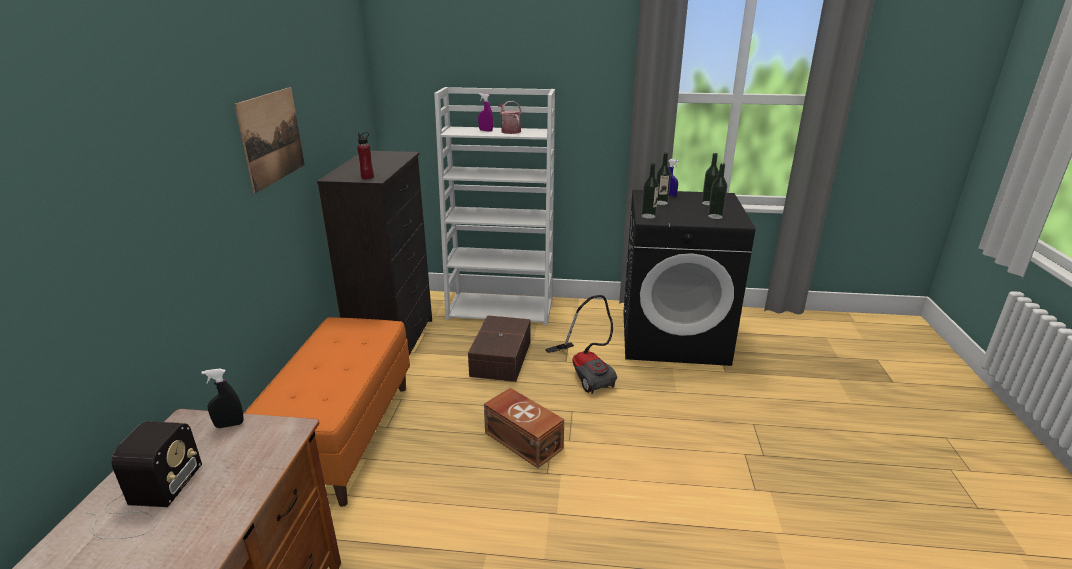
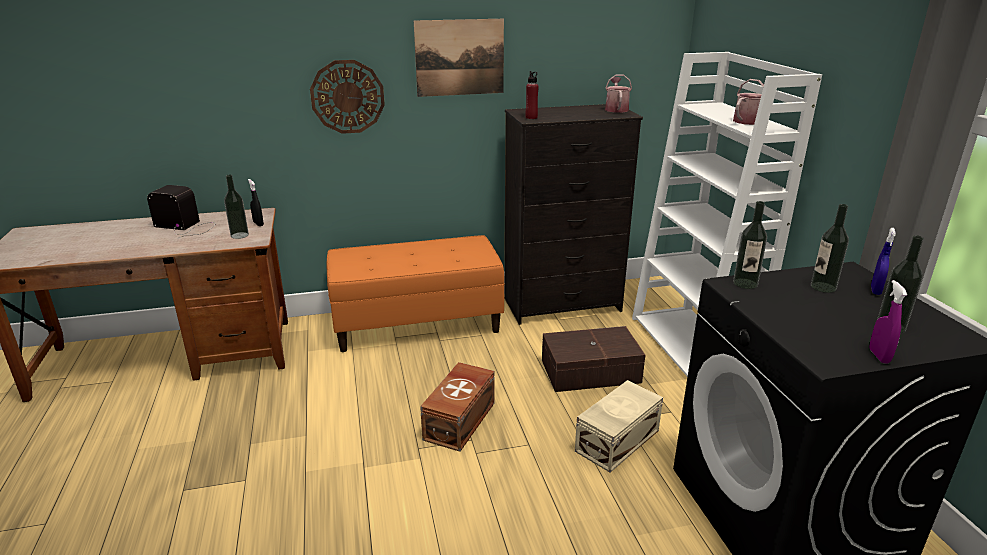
camera: 70 degrees right, 0 degrees up
(147, 500) = (186, 226): radio -> radio turned 150 degrees counterclockwise
(202, 218) = (347, 97): none -> wall clock
(383, 153) = (616, 109): none -> watering can
(485, 130) = (729, 113): purple spray bottle -> purple spray bottle (879, 356)
(587, 372) = (615, 441): vacuum cleaner -> beige storage box
(715, 216) = (826, 336): bottle -> bottle (239, 235)

